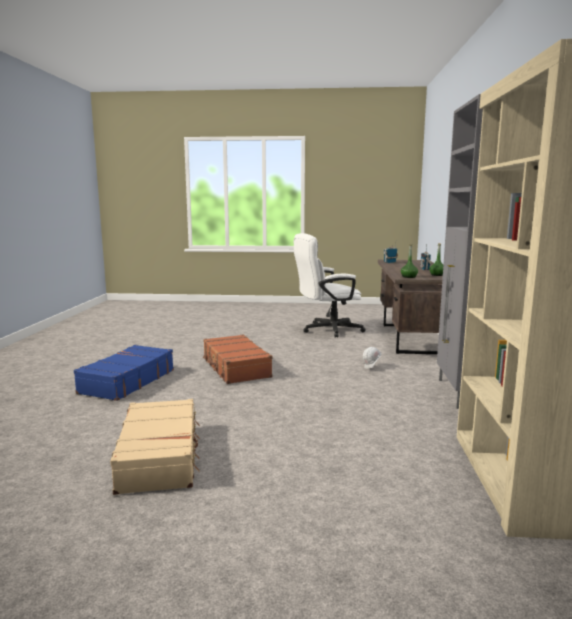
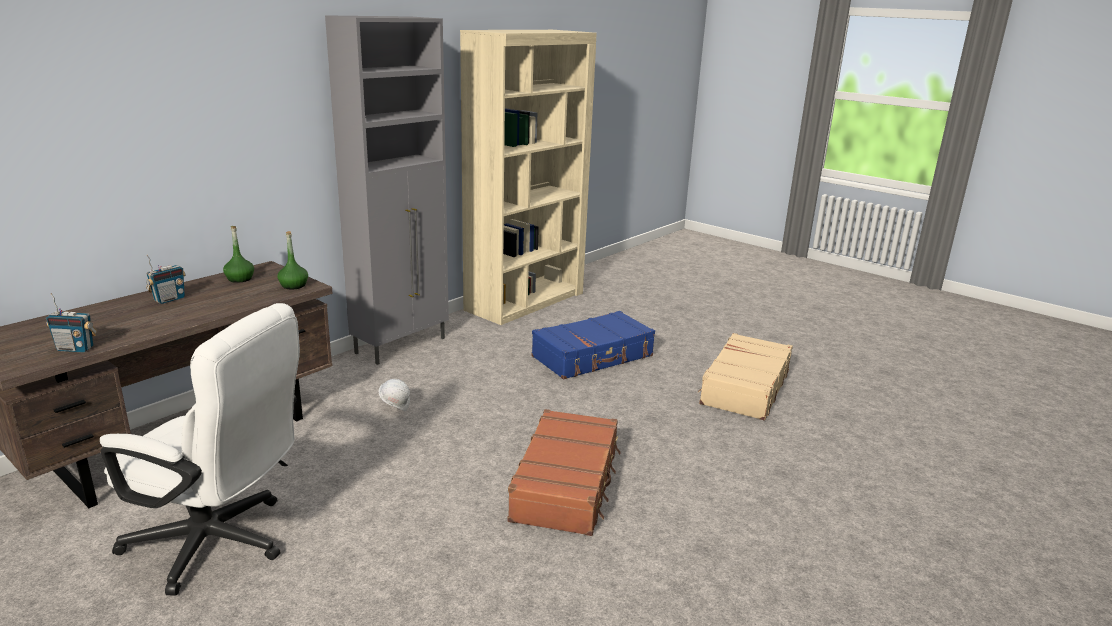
camera: 145 degrees left, 10 degrees up
(127, 381) = (756, 518): blue suitcase -> blue suitcase (593, 356)

